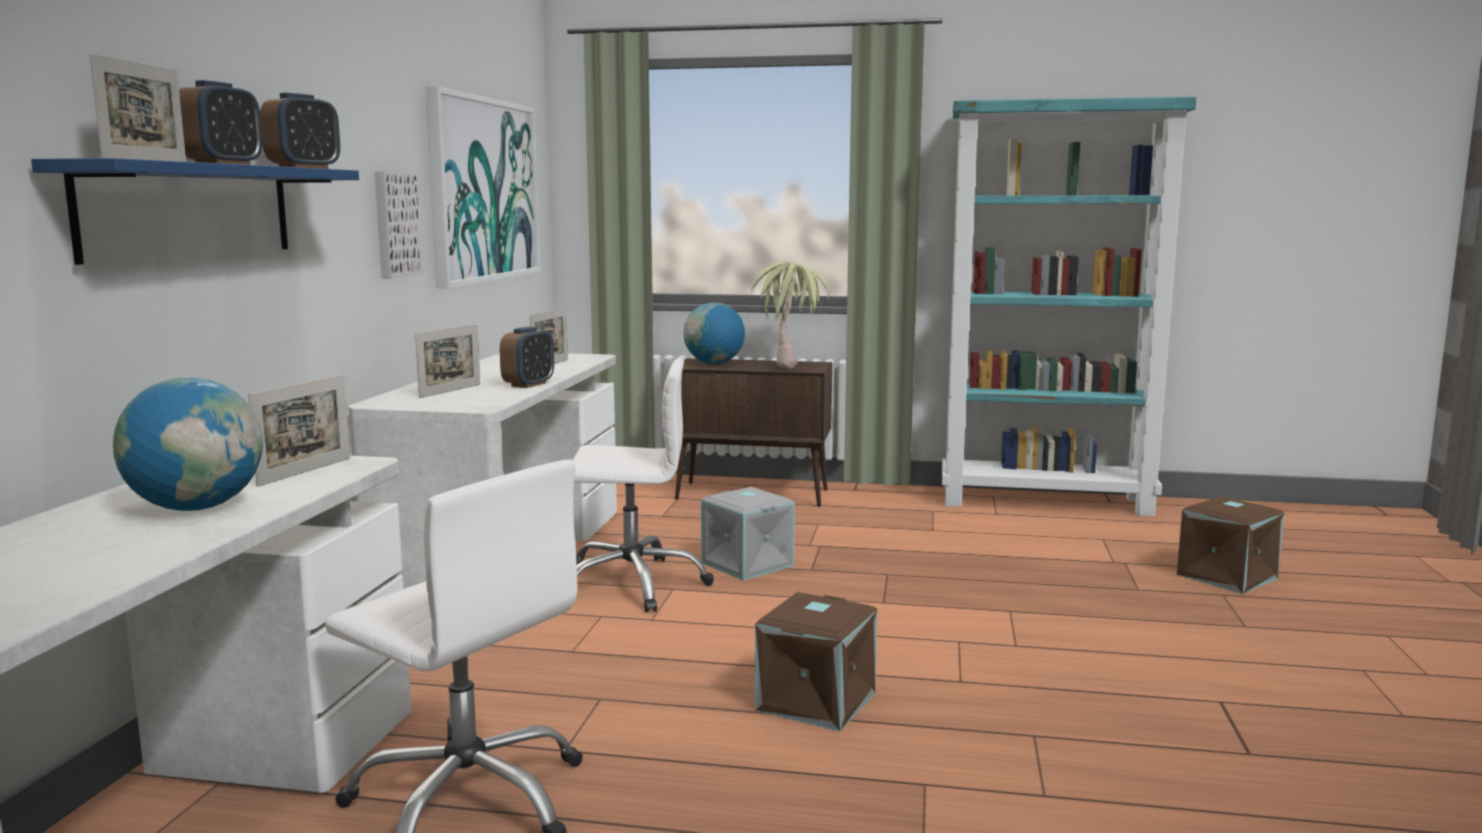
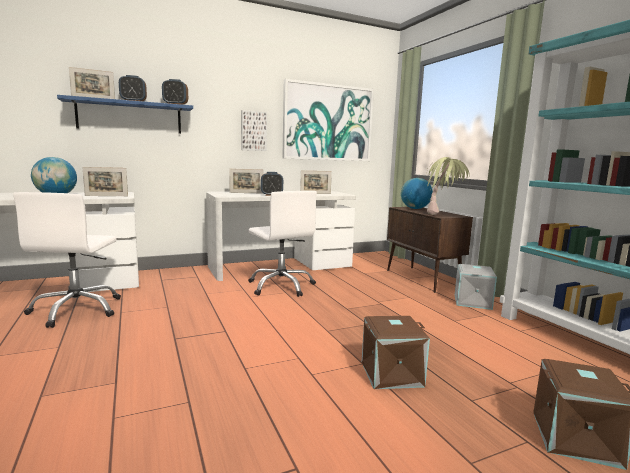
camera: 55 degrees right, 0 degrees up
(749, 564) = (333, 297): grey storage box -> grey storage box (473, 302)
(817, 702) = (191, 341): brown storage box -> brown storage box (391, 374)

